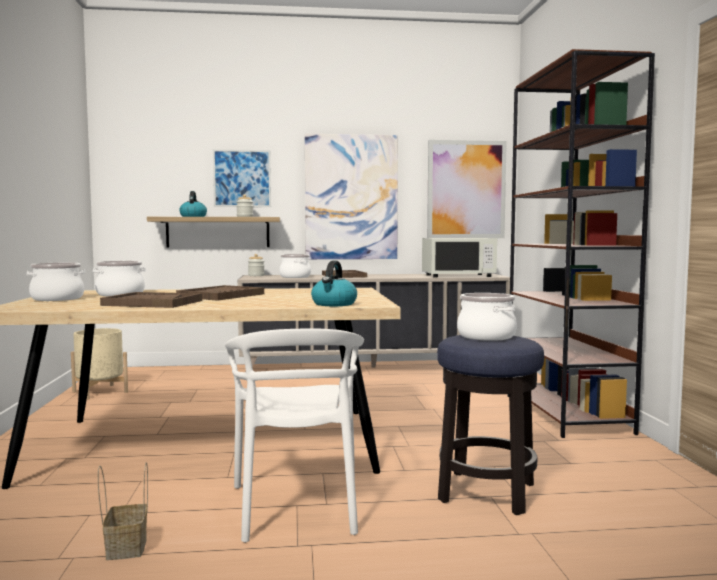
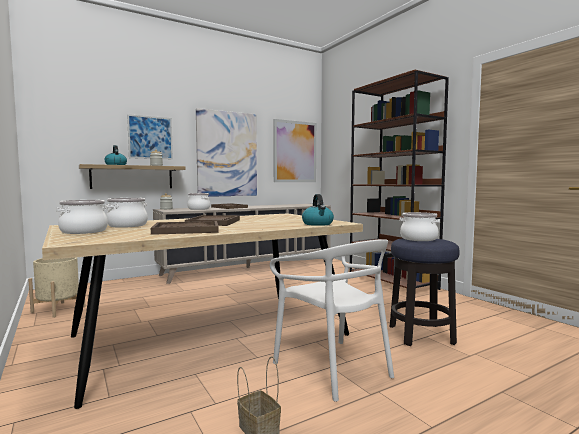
camera: 25 degrees left, 0 degrees up
(458, 276) = (298, 205): white microwave -> none

